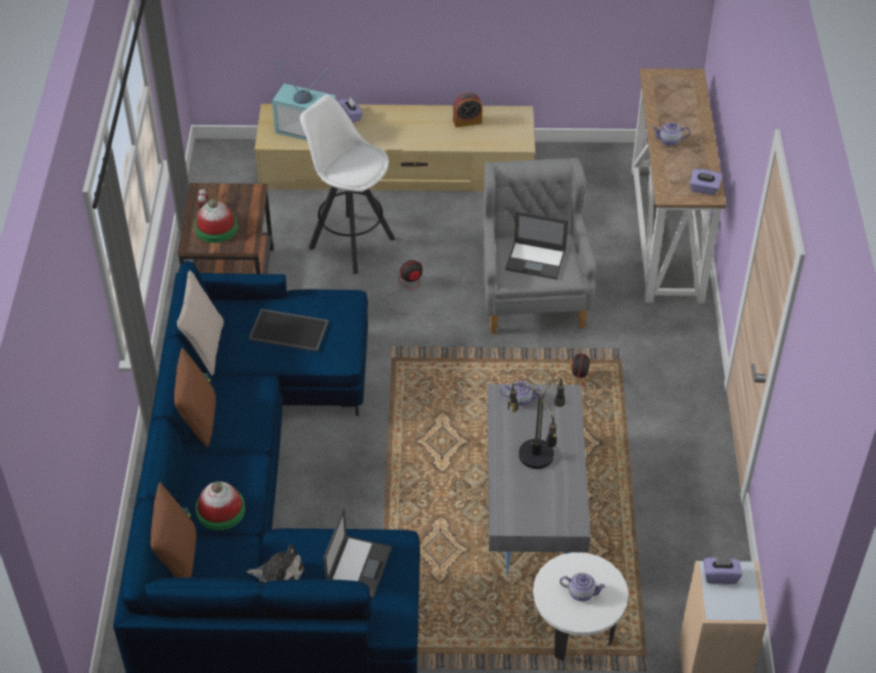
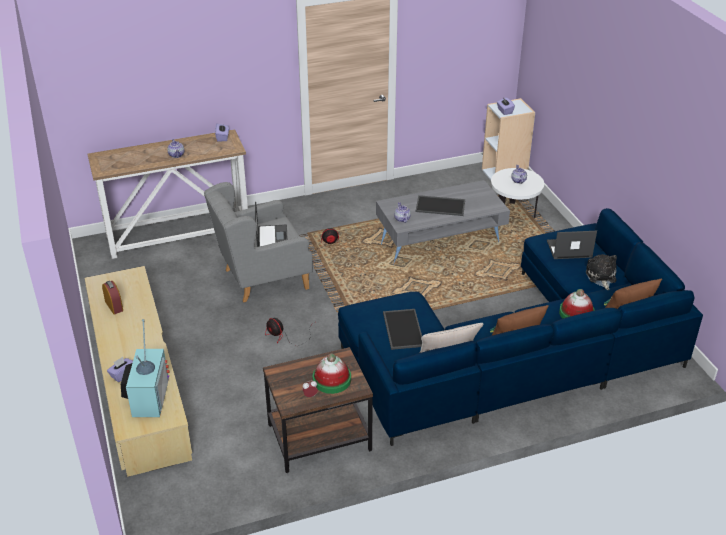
camera: 110 degrees left, 10 degrees down
(350, 242) = (242, 382): white stool -> none
(537, 454) = (441, 205): table lamp -> tray

